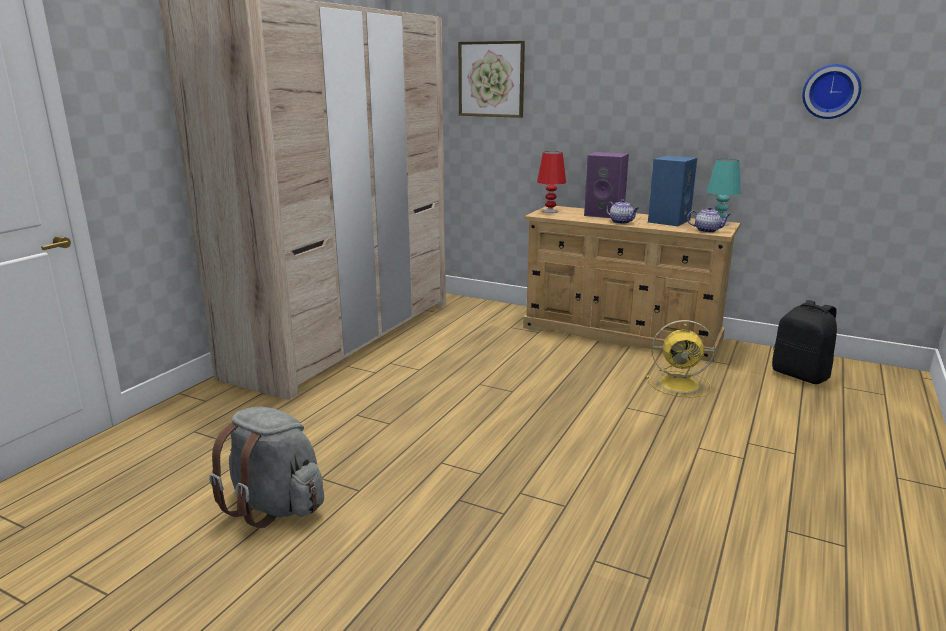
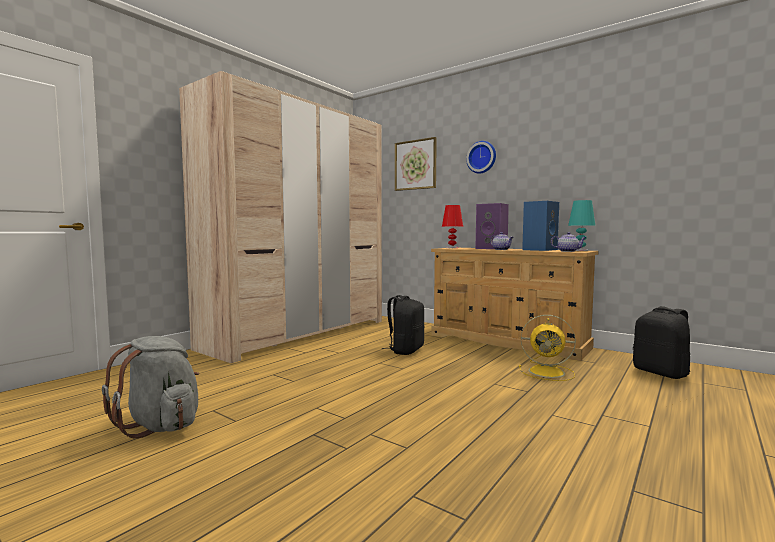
camera: 10 degrees right, 15 degrees down
(502, 359) = (405, 350): none -> black backpack
(831, 91) = (662, 143): wall clock -> wall clock (482, 157)

